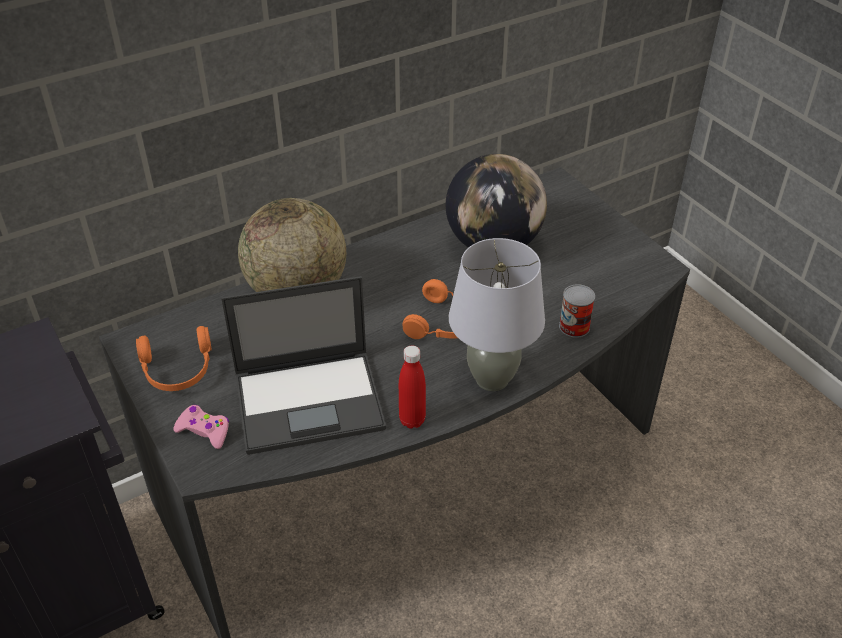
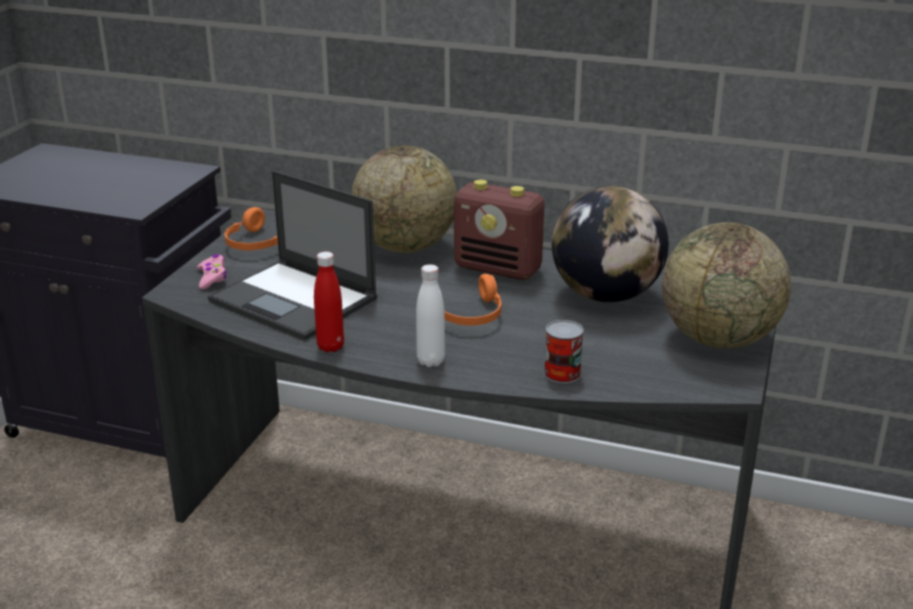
camera: 50 degrees right, 15 degrees down
(394, 267) = (498, 269): none -> radio
(492, 379) = (430, 361): grey table lamp -> white bottle
(602, 236) = (719, 339): none -> globe

